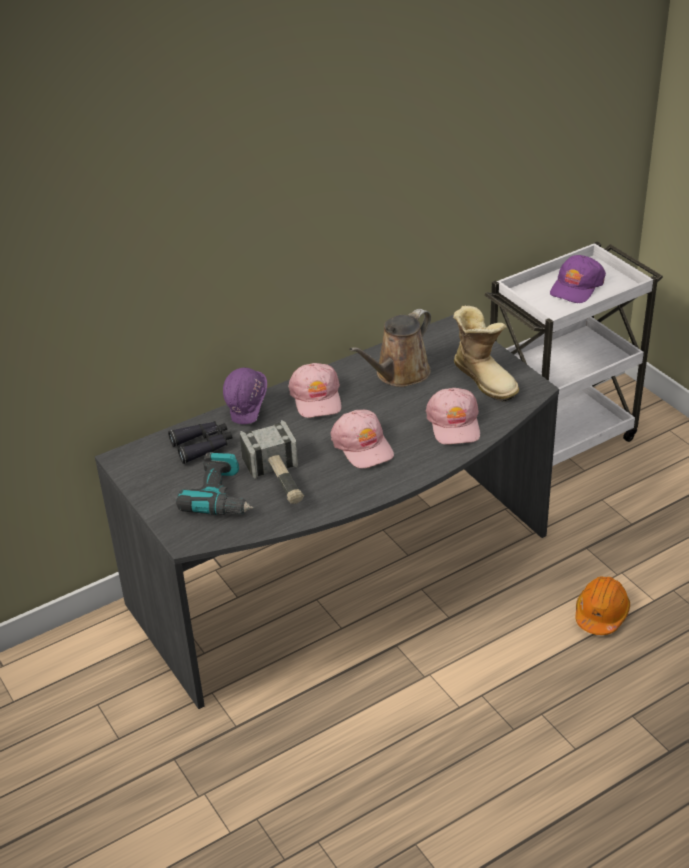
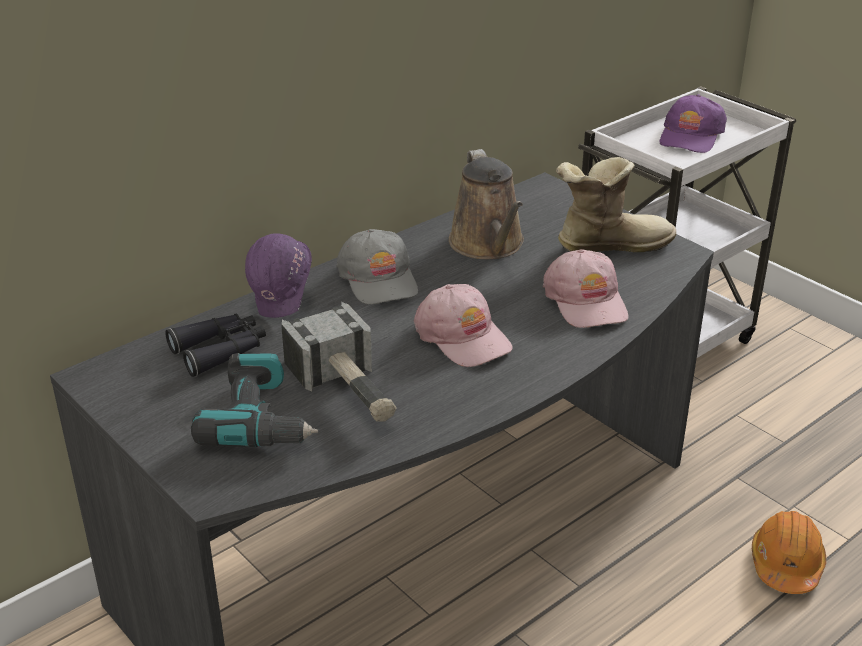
camera: 10 degrees left, 5 degrees down
(316, 398) = (379, 279): pink cap -> grey cap
(399, 374) = (488, 245): brown watering can -> brown watering can turned 45 degrees counterclockwise
(485, 378) = (609, 244): boot -> boot turned 60 degrees counterclockwise

